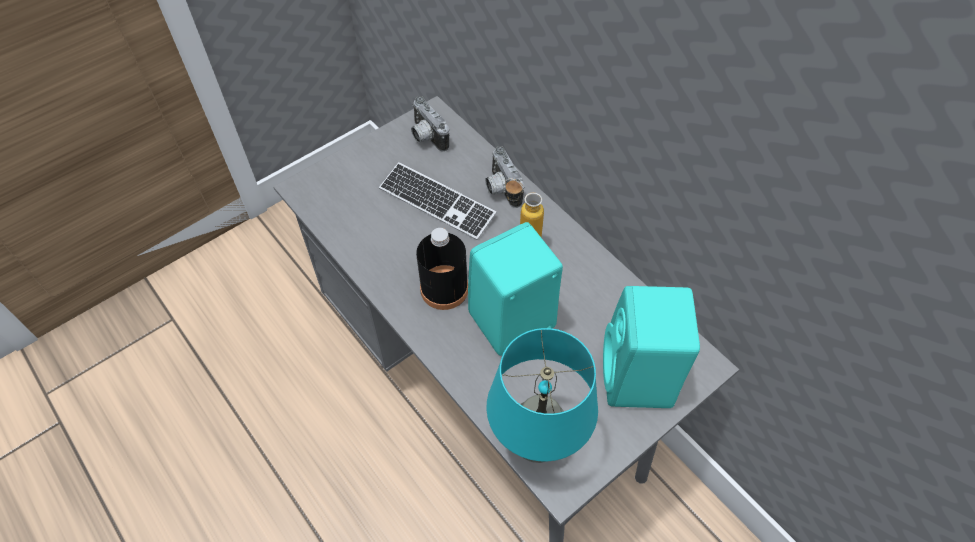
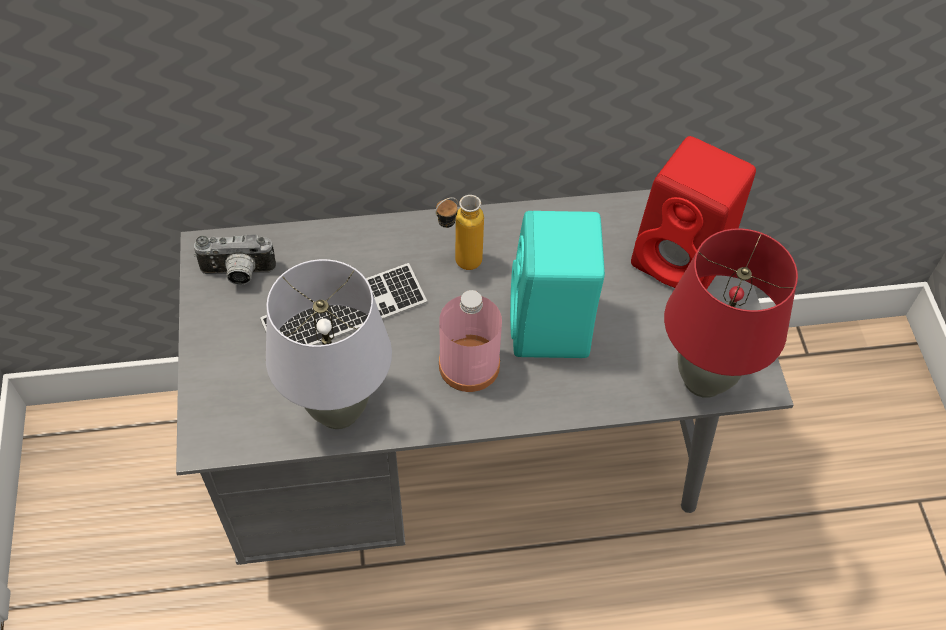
camera: 60 degrees left, 0 degrees up
(362, 238) = (338, 411): none -> grey table lamp
(444, 289) = (469, 365): black bottle -> pink bottle
(500, 189) = (374, 245): camera -> none
(536, 444) = (703, 380): turquoise table lamp -> red table lamp
(638, 379) = (683, 260): turquoise speaker -> red speaker

